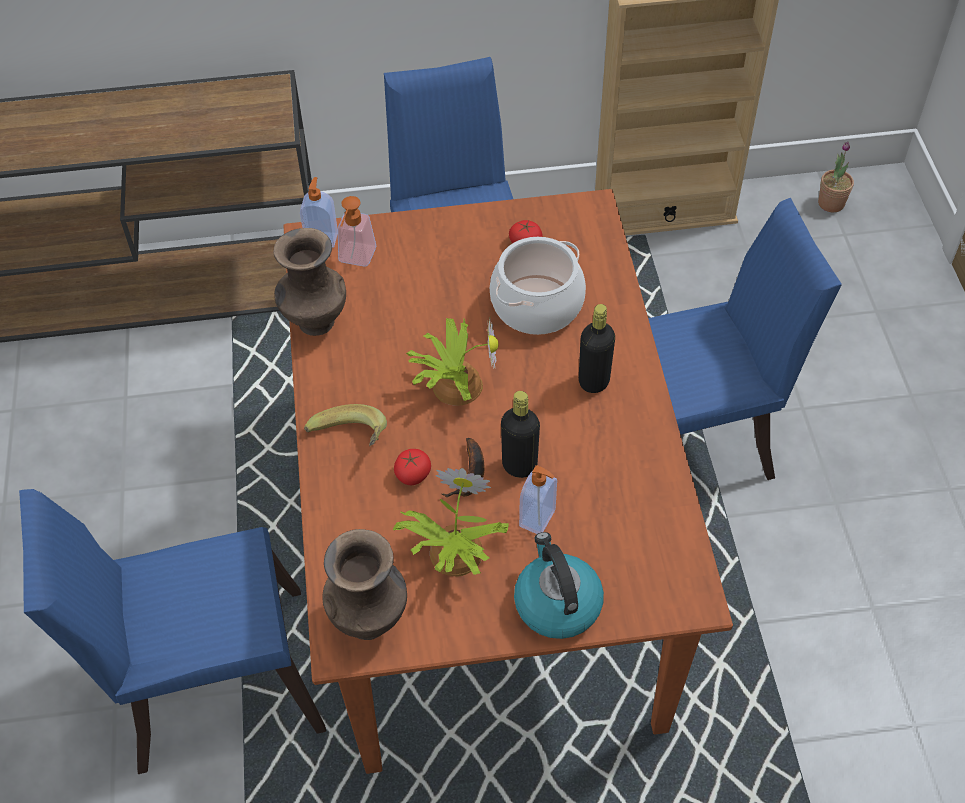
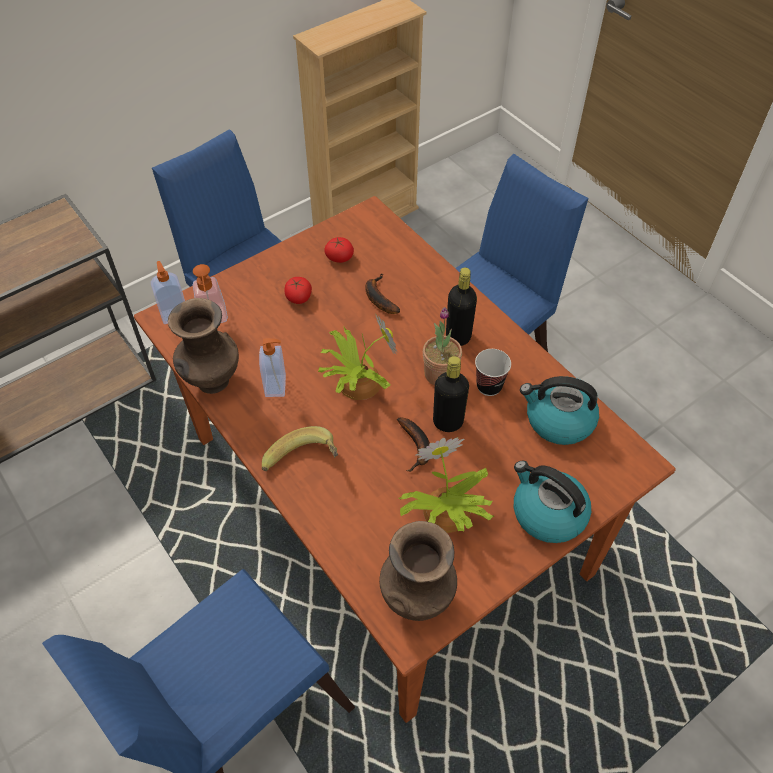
camera: 30 degrees left, 0 degrees up
(412, 474) = (371, 466): tomato -> tomato (298, 297)
(537, 304) = (378, 298): cooking pot -> banana
(538, 519) = (489, 456): soap dispenser -> soap dispenser (276, 386)
(589, 448) = (489, 386): none -> cup
(637, 517) = (558, 421): none -> kettle
(831, 203) = (469, 174): potted plant -> potted plant (440, 374)

